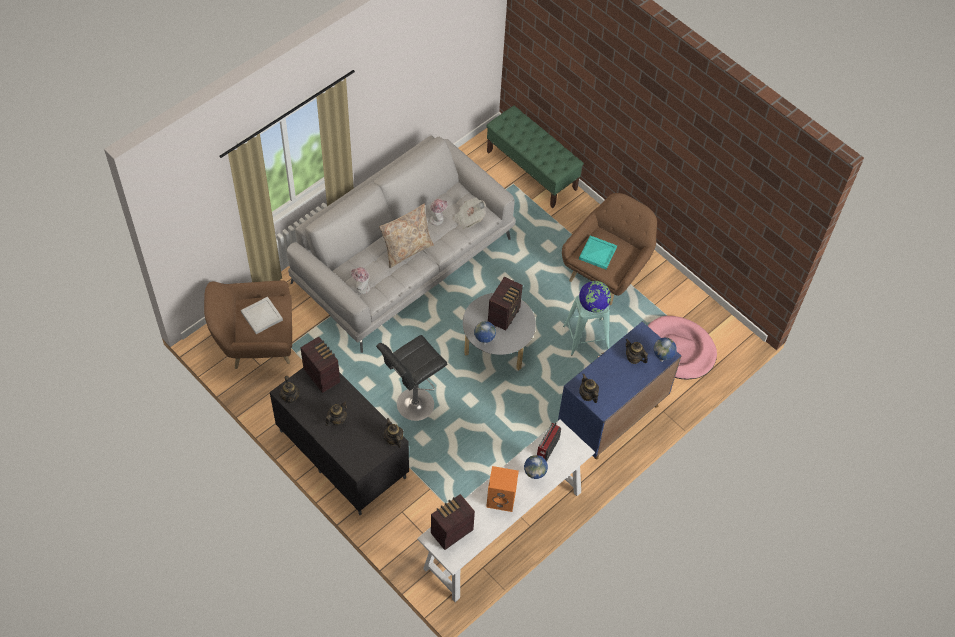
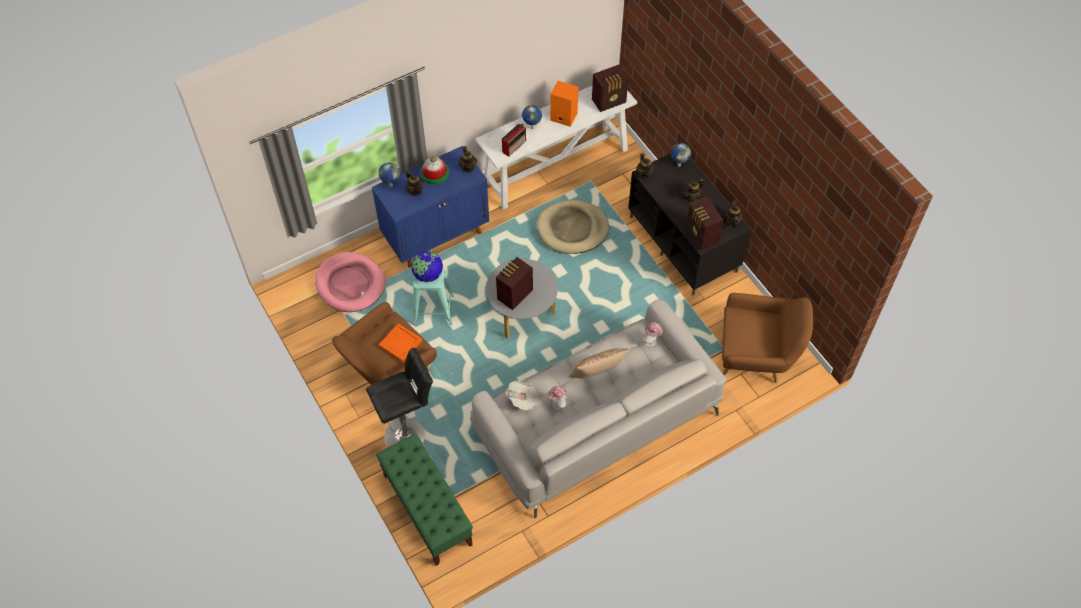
camera: 165 degrees left, 0 degrees up
(262, 316) = (752, 333): white tray -> none
(412, 406) = (613, 274): black stool -> black stool (409, 434)
(466, 451) = (572, 229): none -> beige dog bed
(484, 343) = (541, 271): globe -> globe (679, 165)
(597, 253) = (400, 344): turquoise tray -> orange tray
(621, 382) = (434, 173): none -> hat

